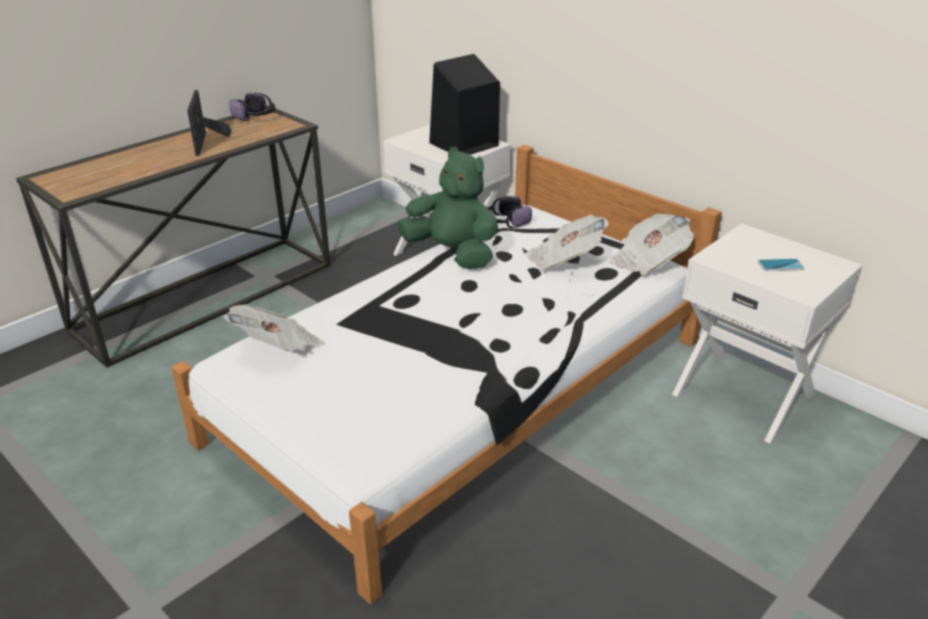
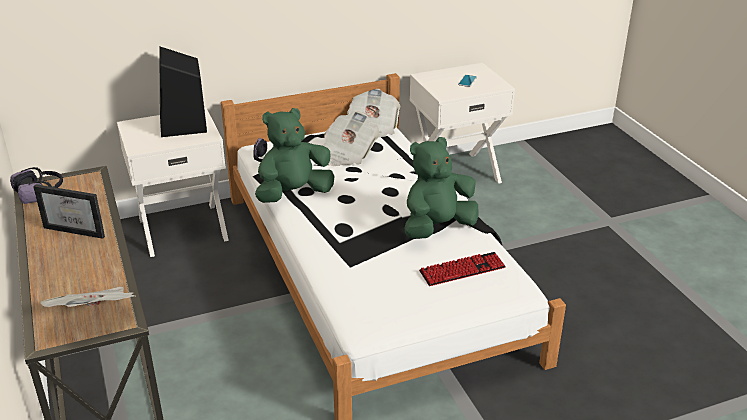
camera: 65 degrees left, 0 degrees up
(278, 348) = (363, 300): newspaper -> newspaper (96, 316)
(375, 403) = (462, 270): none -> keyboard
(456, 361) = (437, 227): none -> green plush toy

